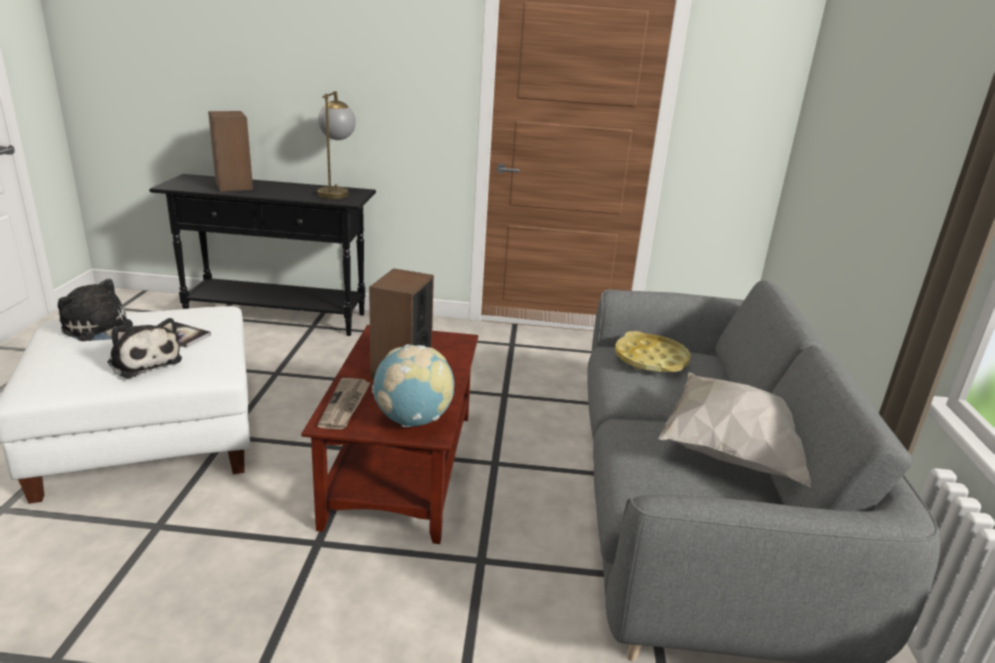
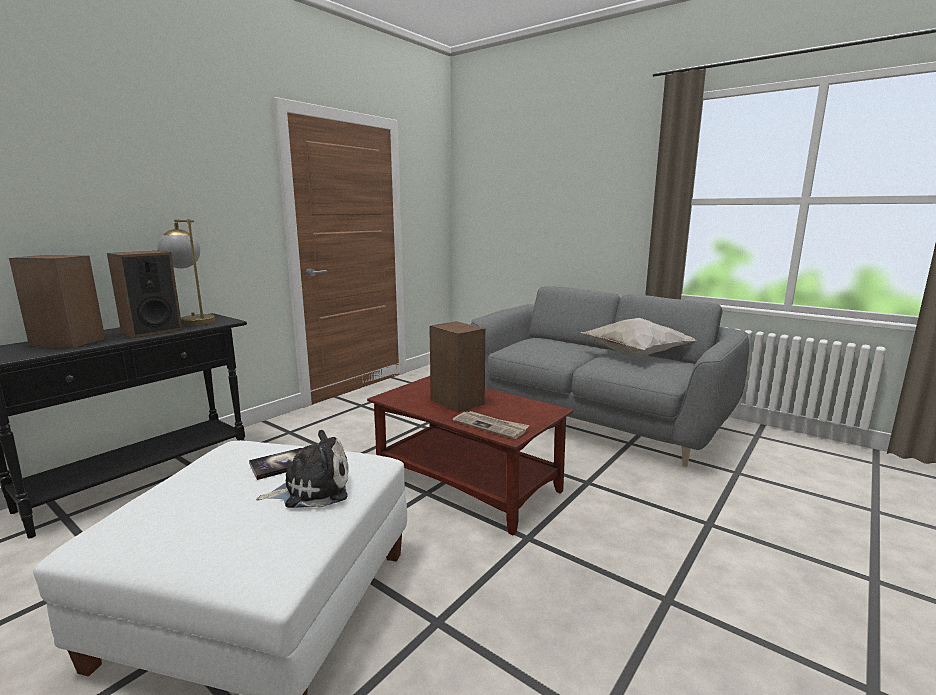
camera: 55 degrees left, 10 degrees down
(99, 330) = (184, 508): plush toy -> none
(288, 193) = (151, 331): none -> speaker
(413, 420) = (531, 411): globe -> none
(650, 360) = (531, 345): yellow tray -> none

